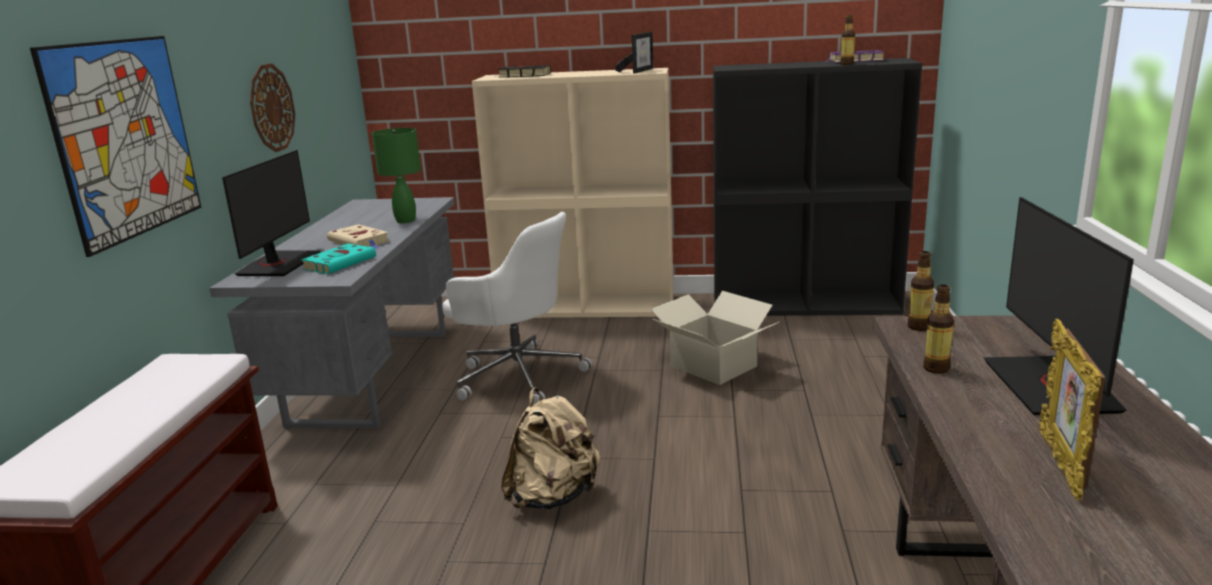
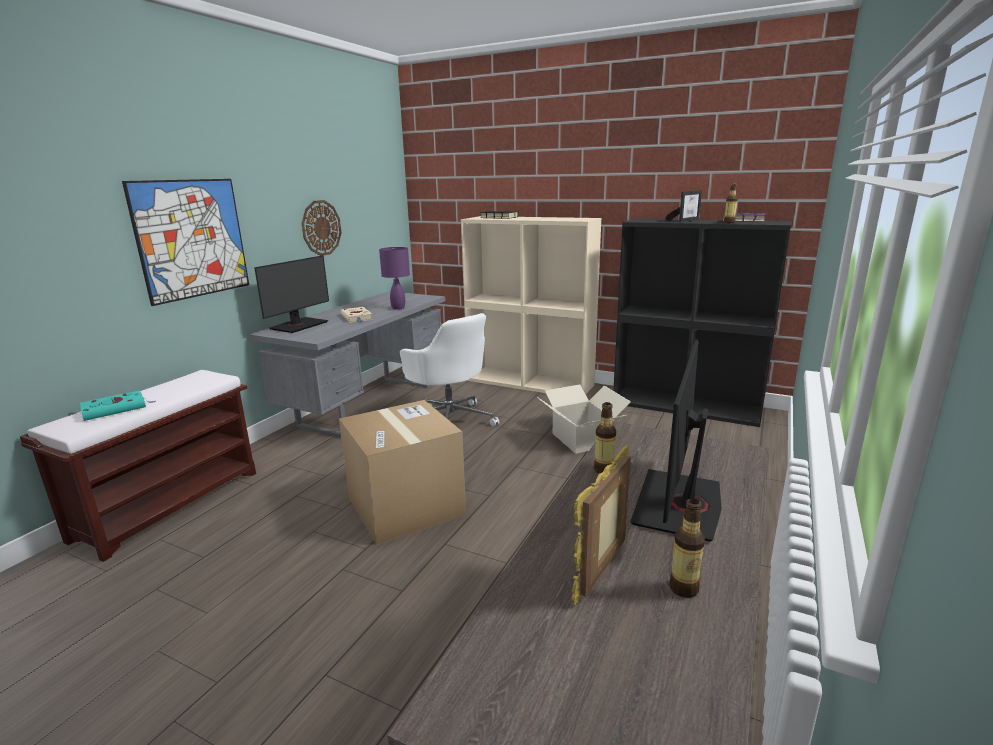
camera: 20 degrees right, 0 degrees up
(341, 263) = (330, 329): turquoise book -> turquoise book (116, 408)
(406, 220) = (398, 308): green table lamp -> purple table lamp
(553, 497) = (405, 506): beige backpack -> cardboard box
(639, 71) = (575, 219): picture frame -> picture frame (685, 220)
(919, 327) = (633, 435): bottle -> bottle (684, 588)

